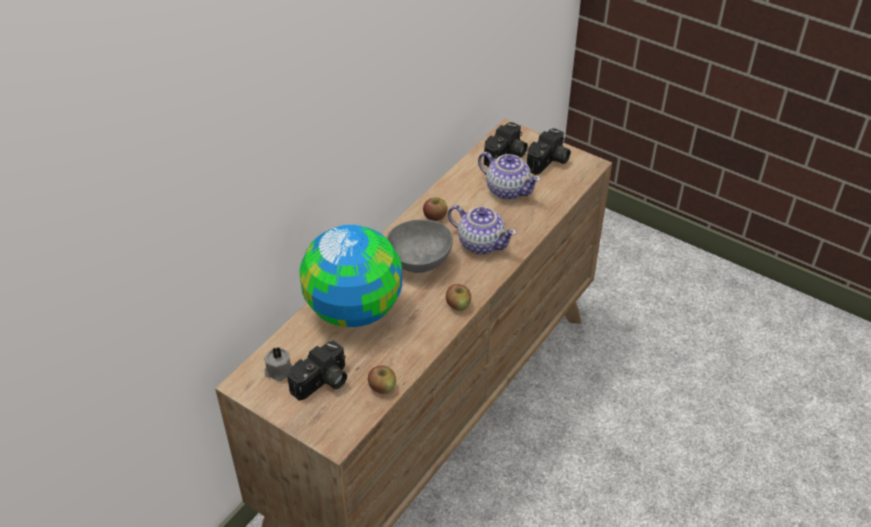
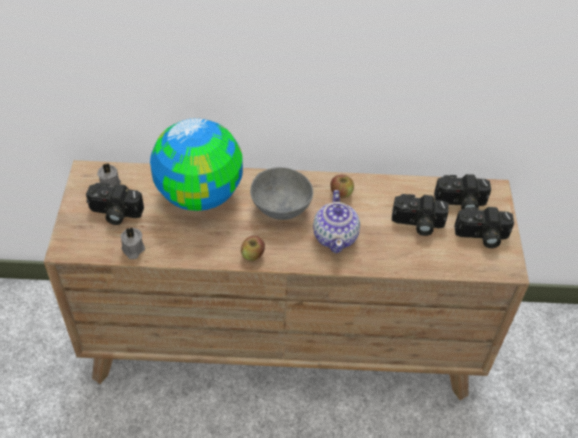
camera: 55 degrees right, 5 degrees up
(382, 387) = (132, 250): apple -> grey candle
(507, 189) = (417, 224): teapot -> camera

